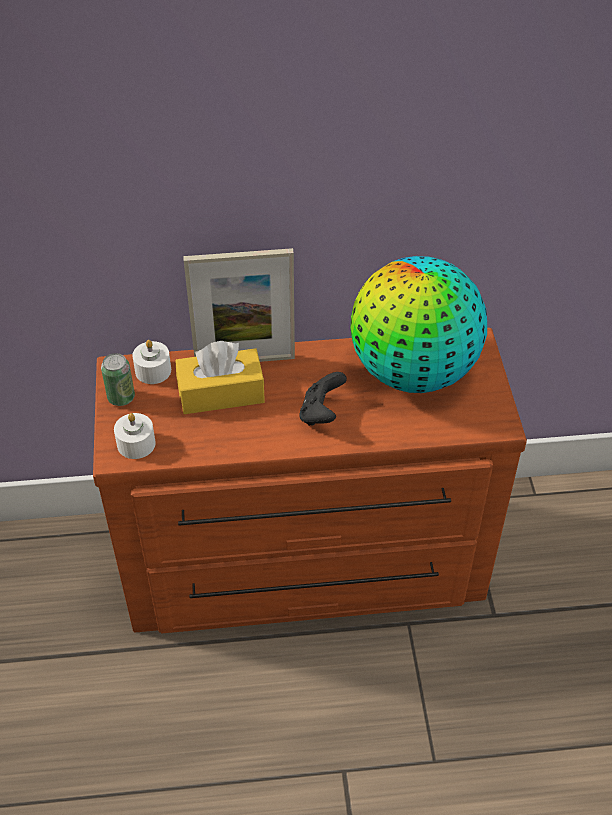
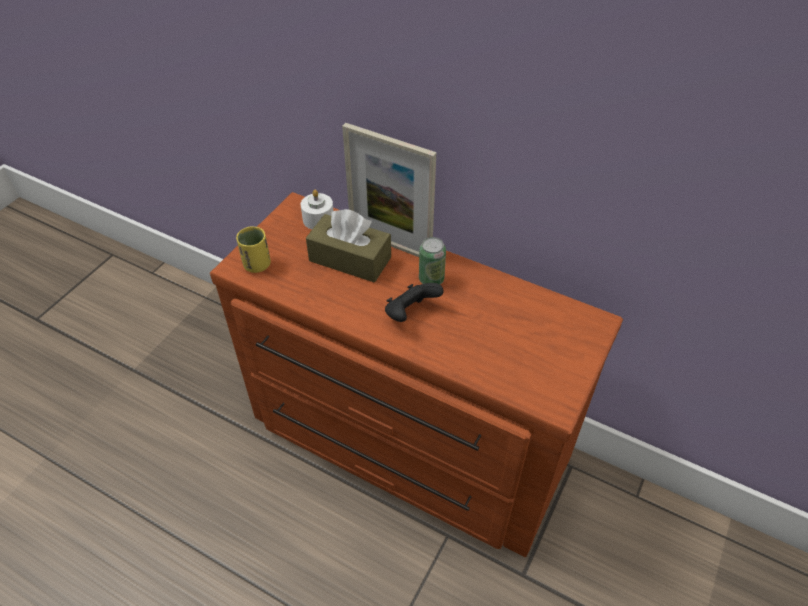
camera: 35 degrees right, 0 degrees up
(121, 397) = (279, 227): can -> can (431, 279)
(136, 444) = (257, 265): white candle -> yellow cup
(221, 393) = (350, 259): yellow tissue box -> brown tissue box
(413, 372) = (517, 320): globe -> none

